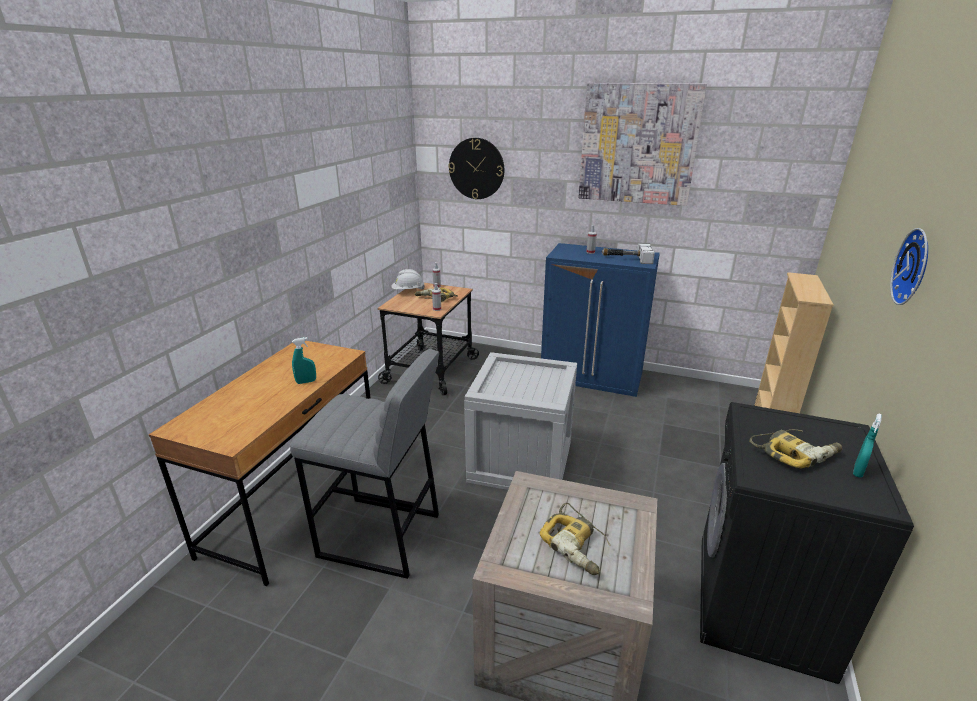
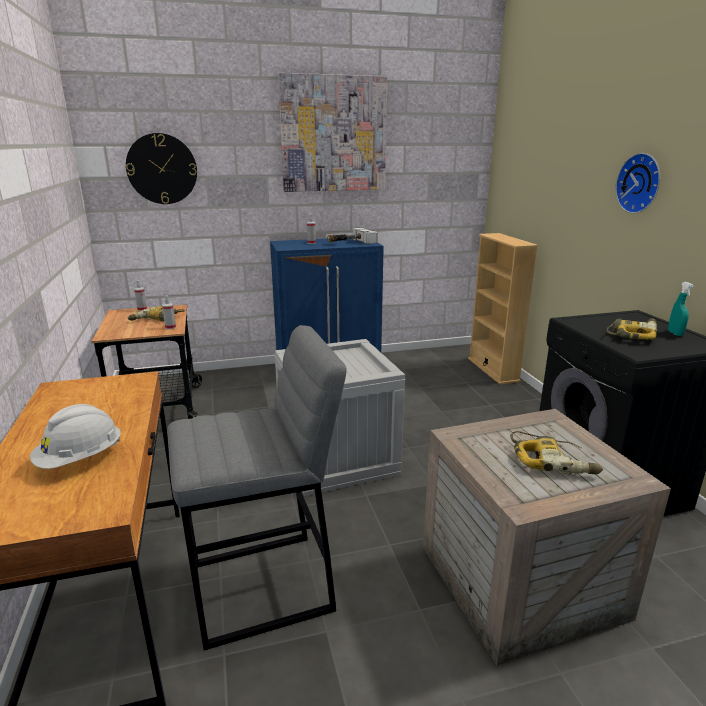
camera: 35 degrees left, 5 degrees down
(306, 382) = (122, 417): turquoise spray bottle -> none
(408, 291) = (111, 319): white hard hat -> white hard hat (81, 459)

